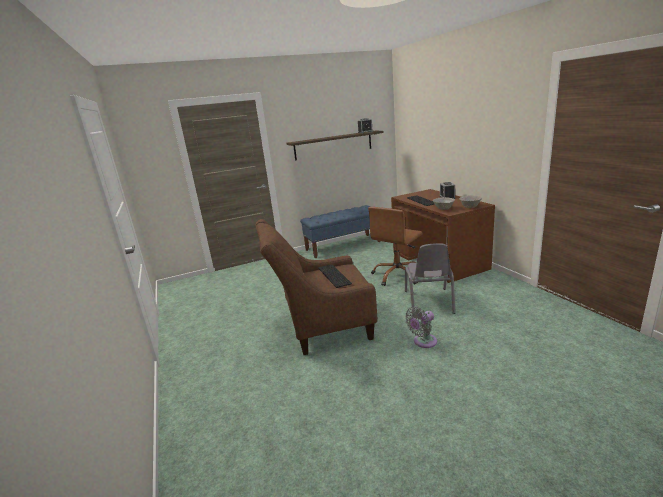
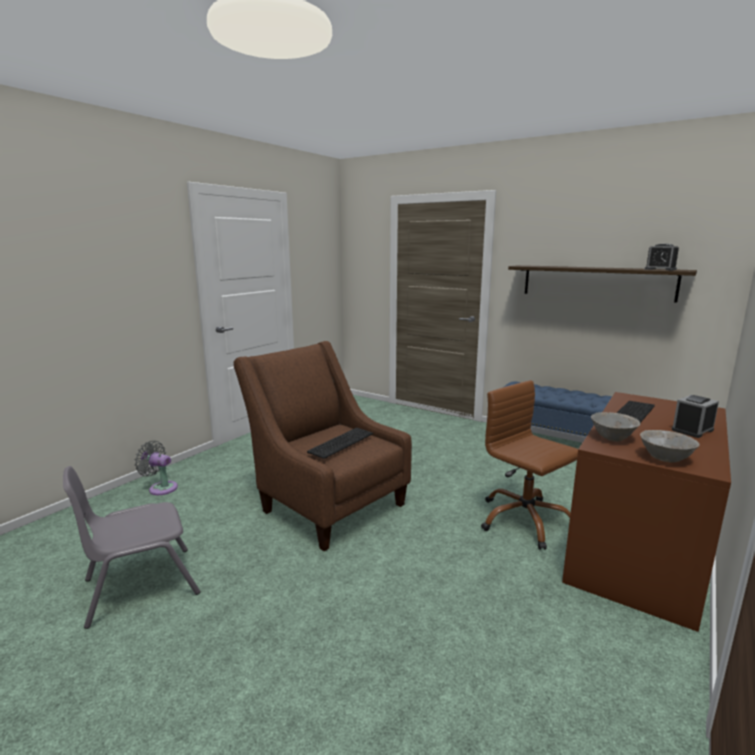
camera: 55 degrees right, 5 degrees down
(397, 275) = (524, 520): brown office chair -> brown office chair turned 45 degrees clockwise
(423, 342) = (343, 600): grey fan -> grey fan (161, 488)
(428, 302) = (469, 576): grey chair -> grey chair (141, 586)

